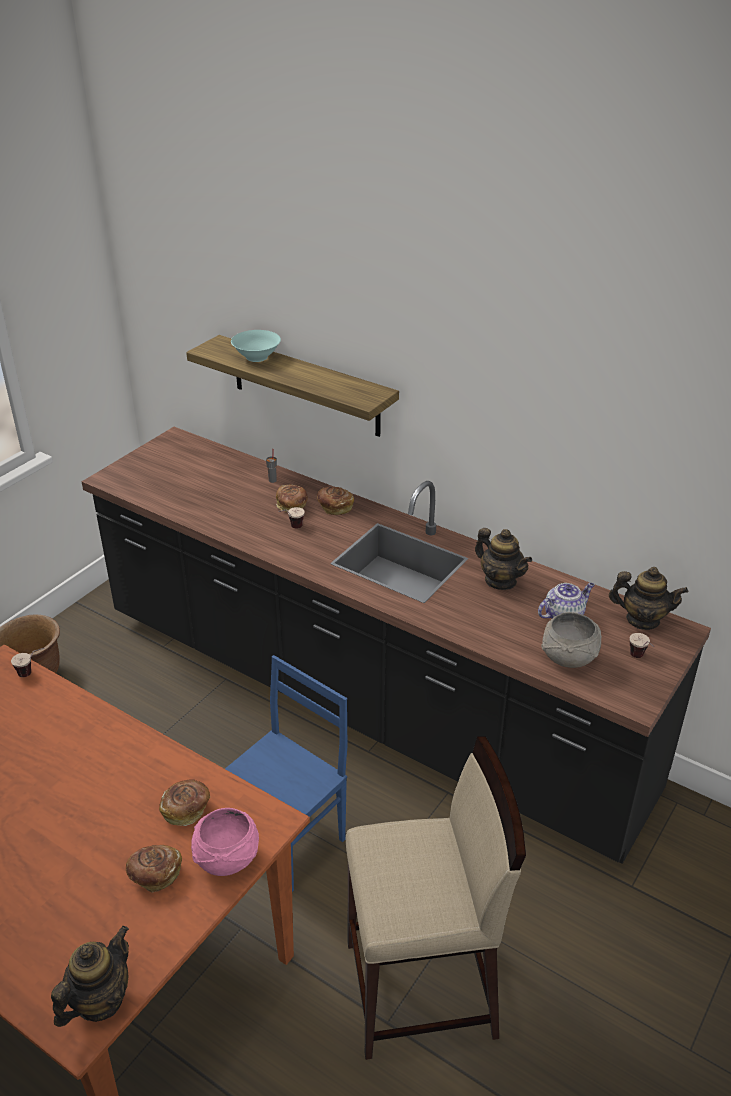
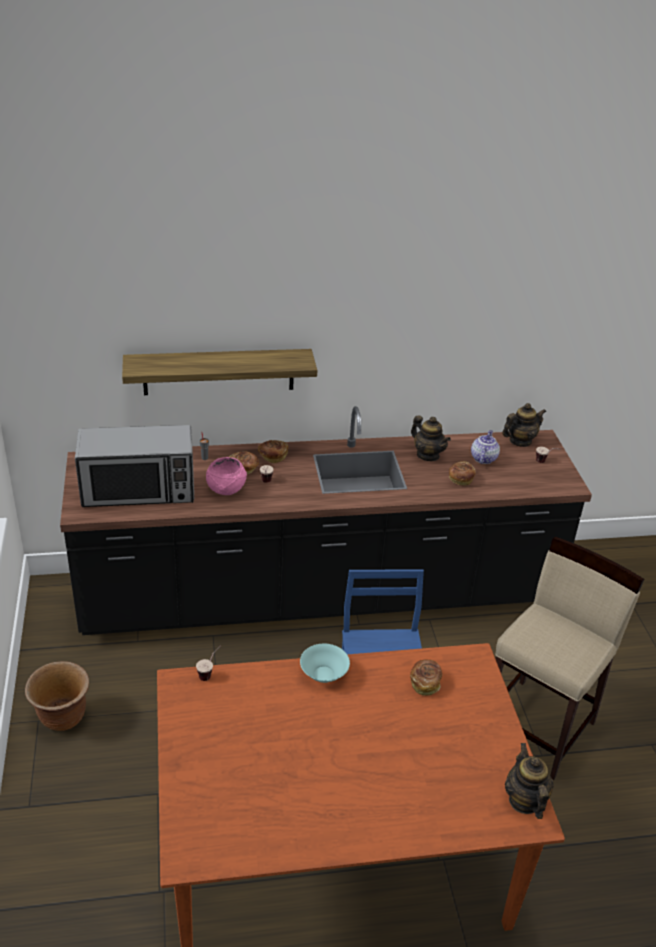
camera: 45 degrees left, 0 degrees up
(155, 875) = (459, 725): bread -> bread (460, 479)
(178, 482) = (139, 490): none -> microwave
(226, 859) = (482, 691): pink bowl -> pink bowl (226, 489)
(257, 357) = (181, 360): turquoise bowl -> turquoise bowl (323, 674)
(500, 581) = (428, 455): teapot -> teapot turned 45 degrees clockwise
(569, 658) = (515, 479): grey bowl -> none

